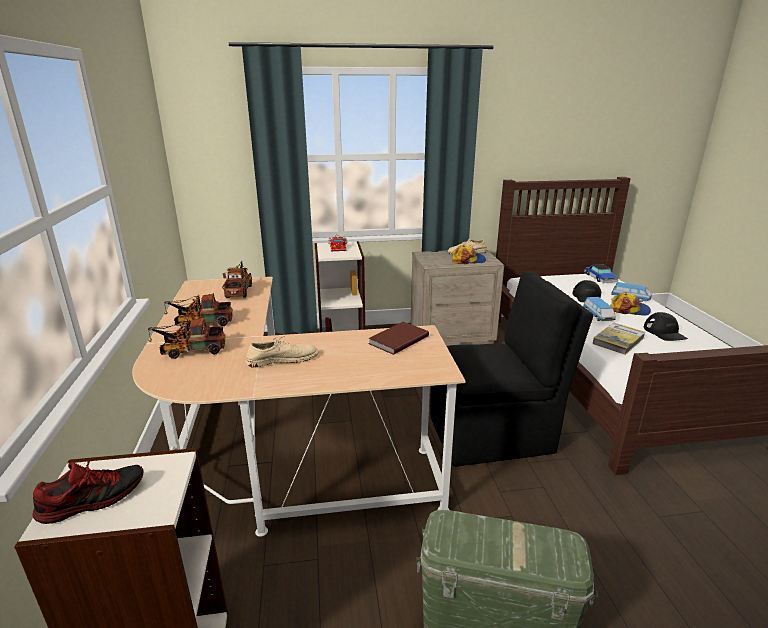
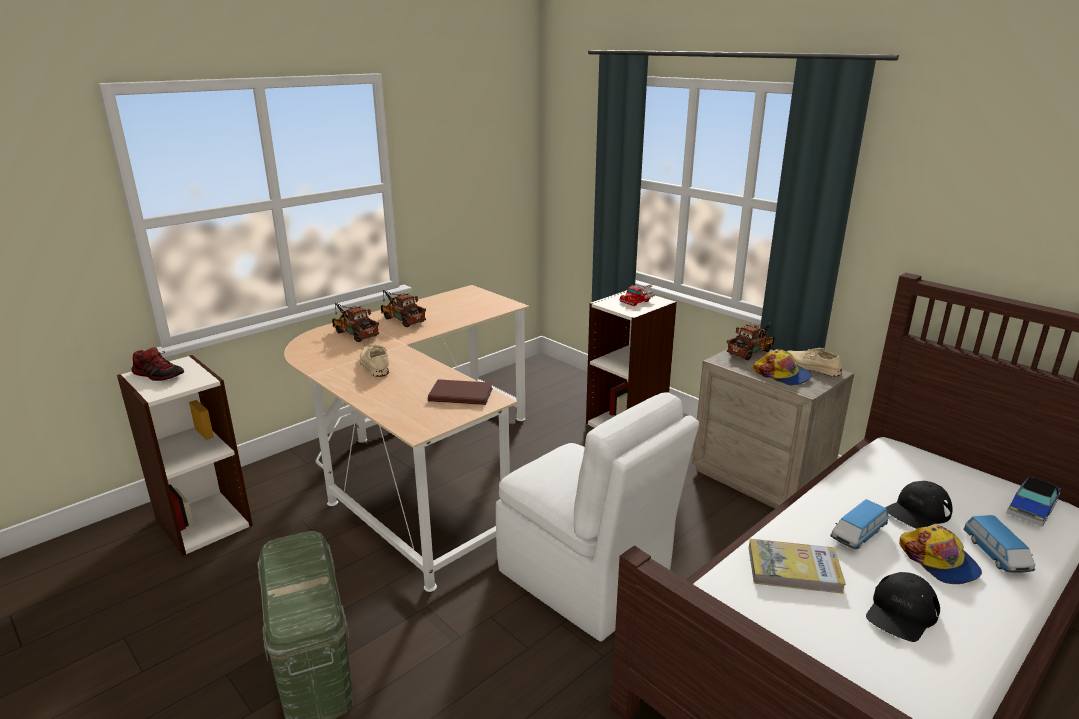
camera: 55 degrees right, 0 degrees up
(240, 290) = (480, 306): toy truck -> toy truck (752, 351)
(283, 359) = (374, 364): beige shoe -> beige shoe turned 150 degrees counterclockwise
(494, 434) = (585, 581): black chair -> white chair

